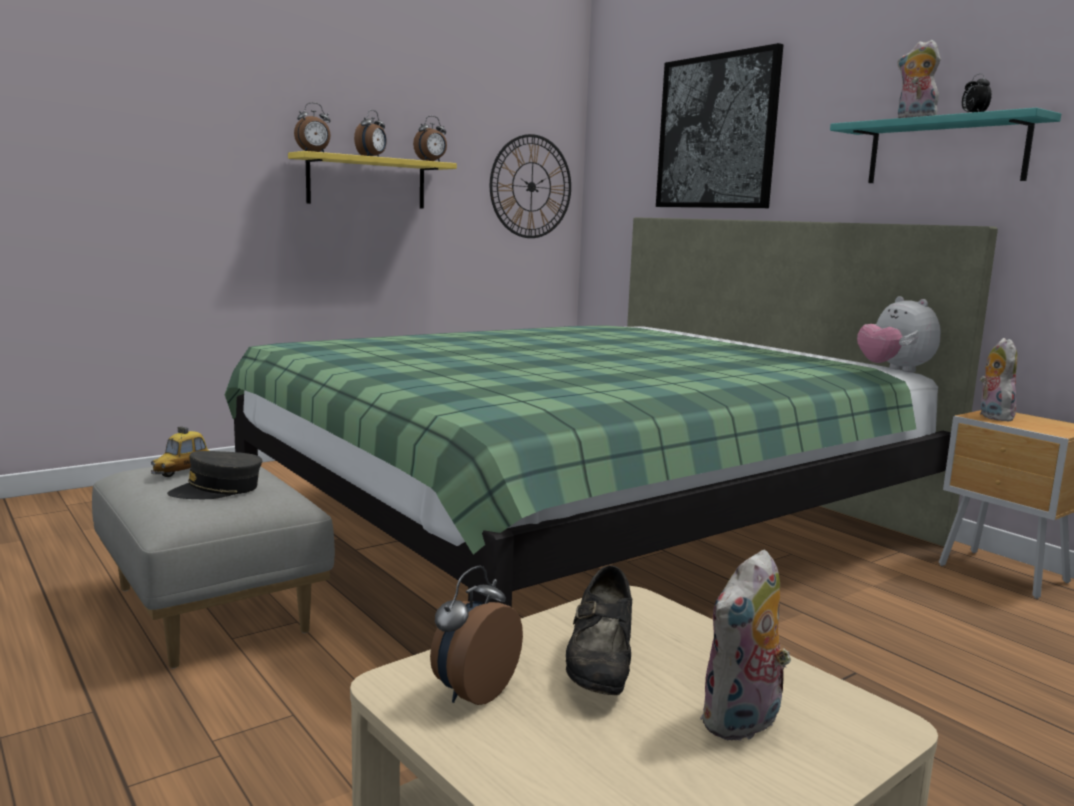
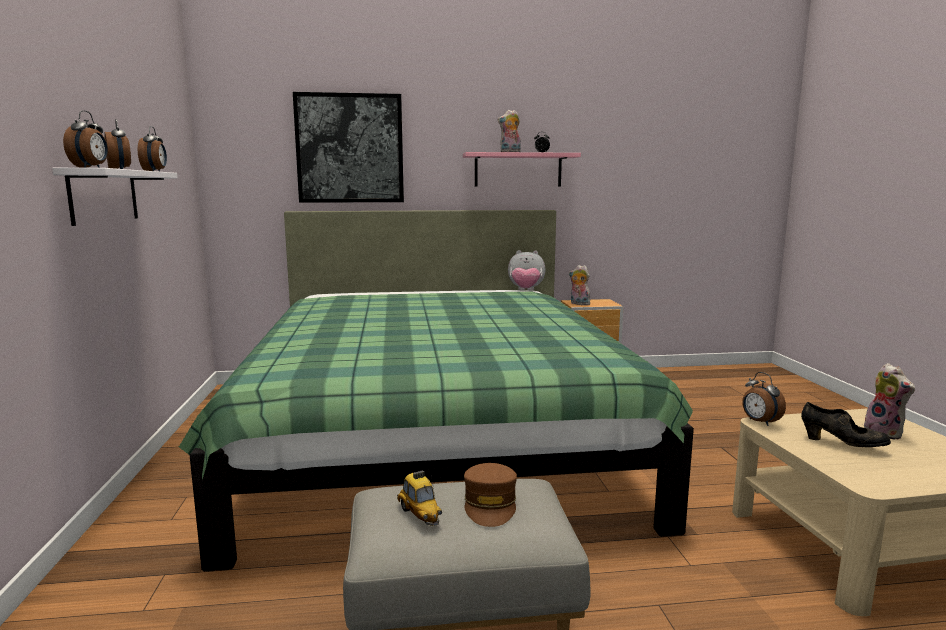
camera: 60 degrees left, 0 degrees up
(218, 490) = (490, 504): grey cap -> brown cap
(367, 182) = (104, 196): yellow shelf -> white shelf
(472, 692) = (873, 472): alarm clock -> alarm clock (759, 422)
(531, 187) = (180, 189): wall clock -> none
(946, 151) = (518, 170): turquoise shelf -> pink shelf

